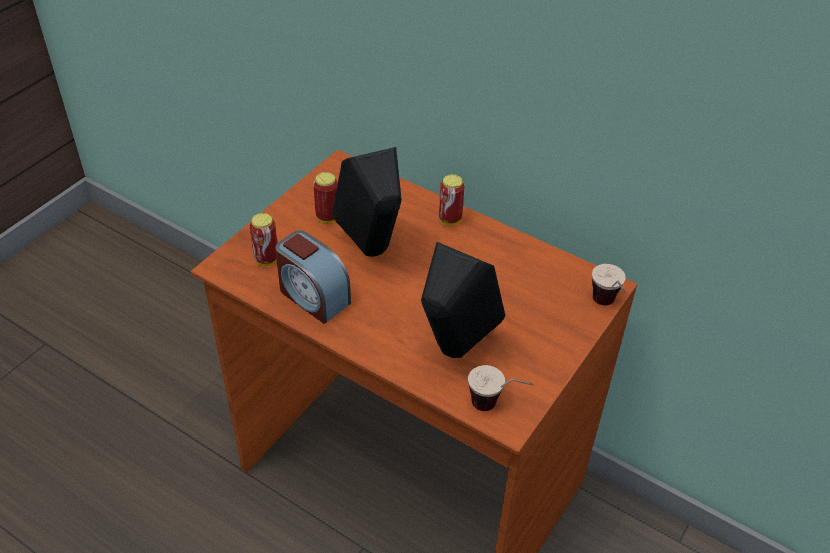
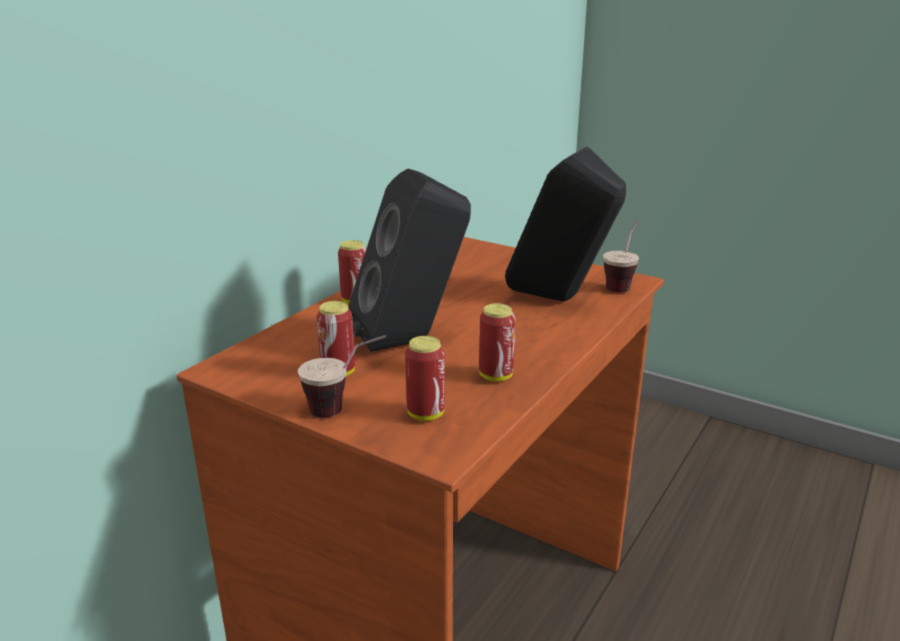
camera: 90 degrees left, 20 degrees down
(313, 296) = (495, 376): alarm clock -> can
(606, 308) = (484, 243): cup -> cup (345, 408)

